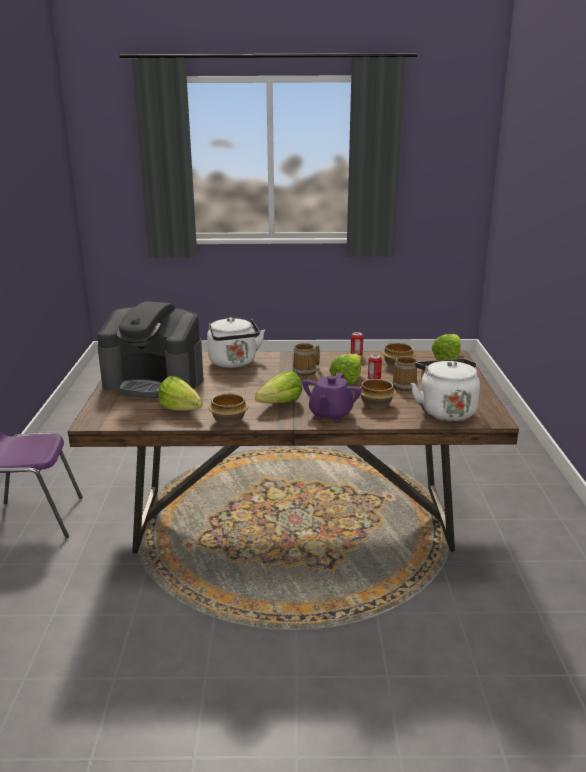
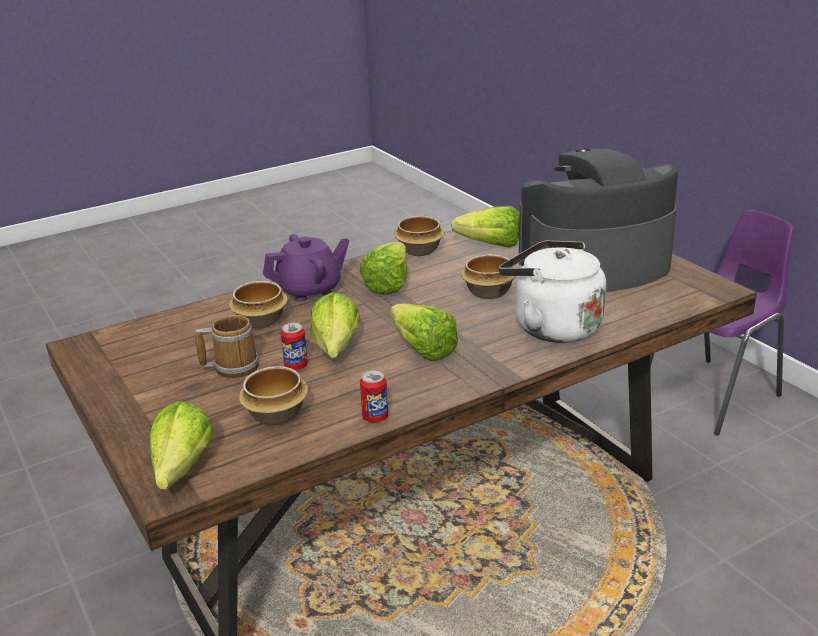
camera: 150 degrees right, 5 degrees up
(234, 384) = (488, 293): none -> bowl
(306, 371) = (420, 347): mug -> lettuce
(330, 414) = (310, 290): purple teapot -> purple teapot turned 75 degrees clockwise
(444, 411) = (156, 339): white kettle -> none

